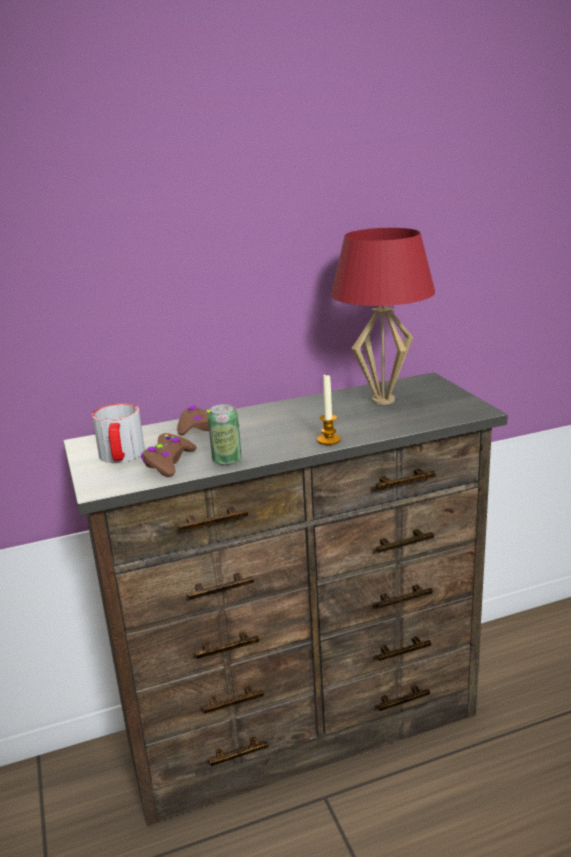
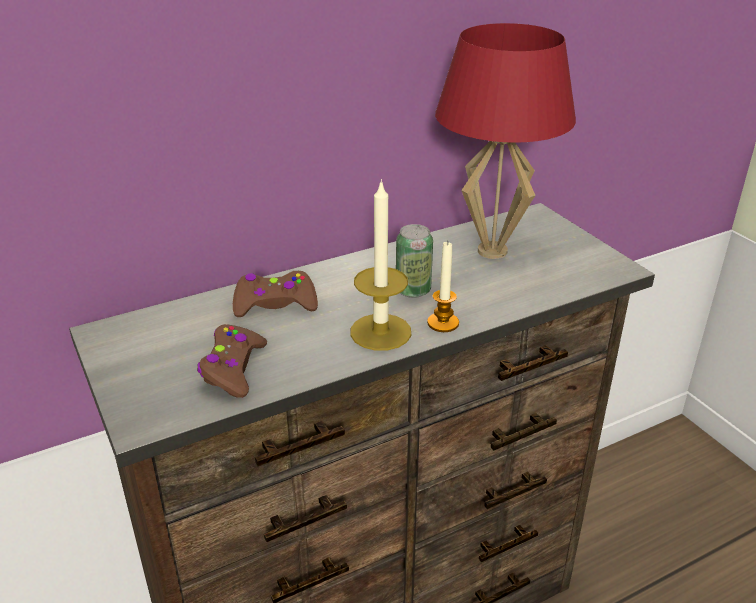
camera: 10 degrees left, 10 degrees up
(121, 457) = (162, 360): mug -> none
(227, 460) = (315, 363): can -> can (413, 290)
(280, 444) = (380, 332): none -> candle

